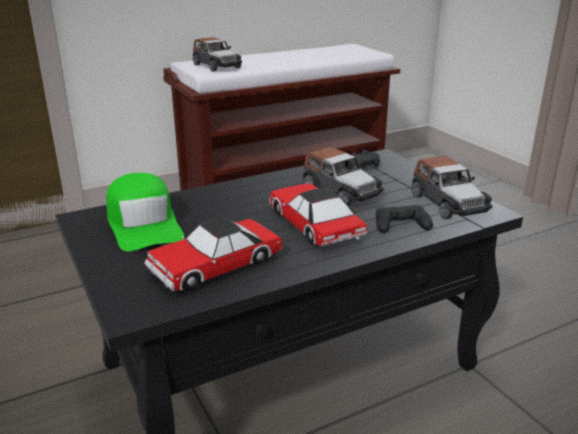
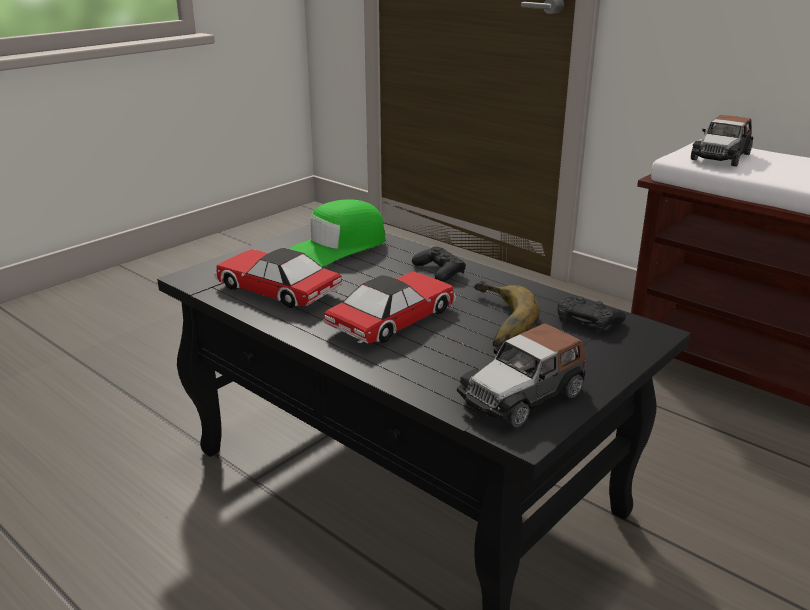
camera: 70 degrees right, 0 degrees up
(340, 192) = (494, 321): toy car -> banana
(401, 225) = (426, 369): black game controller -> black game controller (439, 271)

